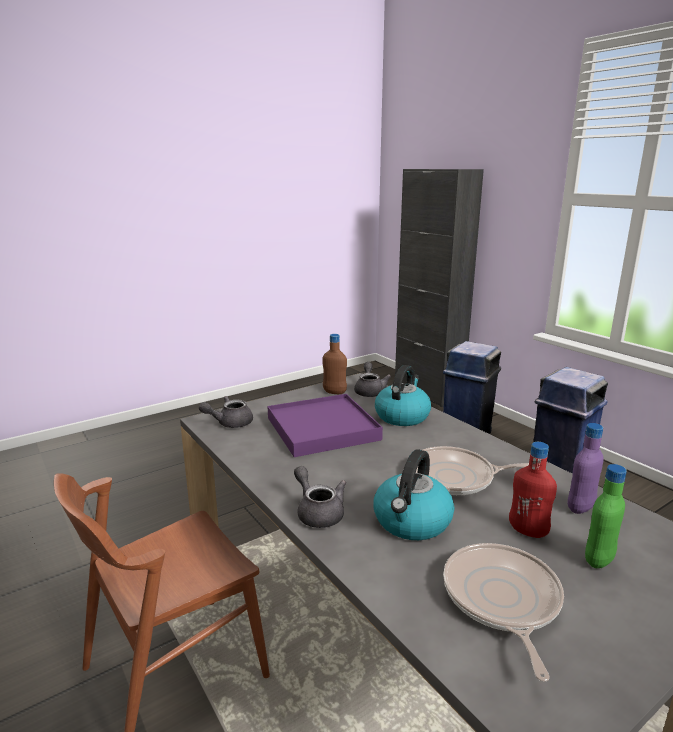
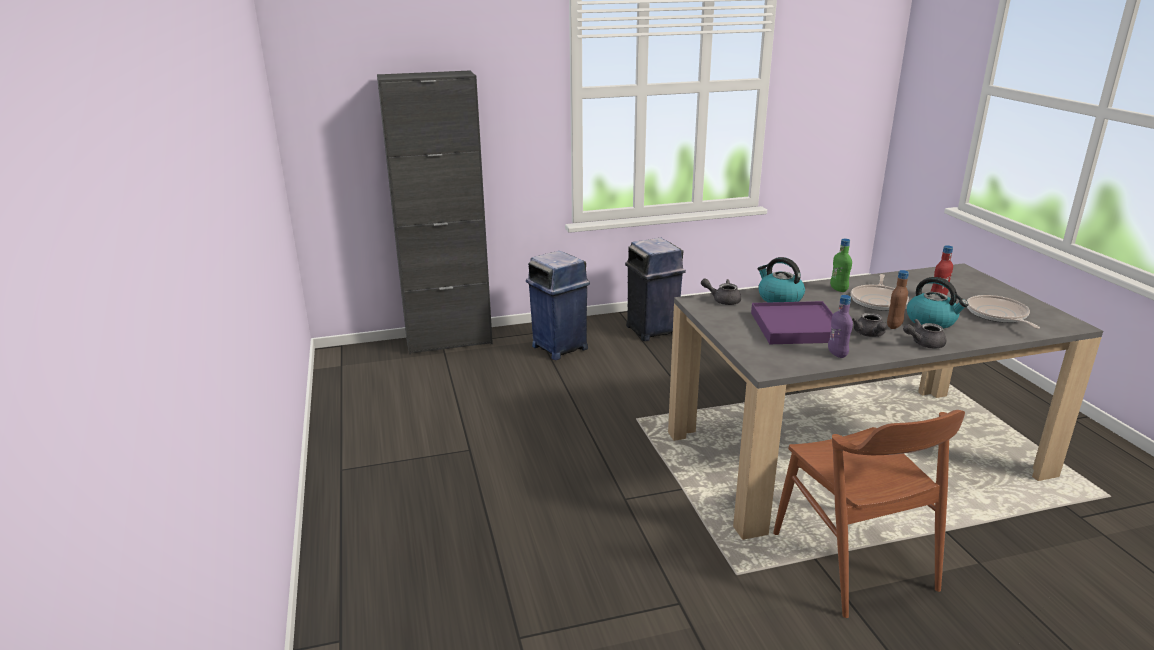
camera: 70 degrees left, 5 degrees up
(230, 423) = (776, 360): grey teapot -> grey teapot (870, 335)
(334, 392) = (719, 313): brown bottle -> brown bottle (894, 326)
(501, 600) = (998, 315): frying pan -> frying pan turned 60 degrees clockwise
(580, 508) = (913, 281): purple bottle -> purple bottle (837, 354)
(598, 560) = (961, 290): green bottle -> green bottle (838, 289)

